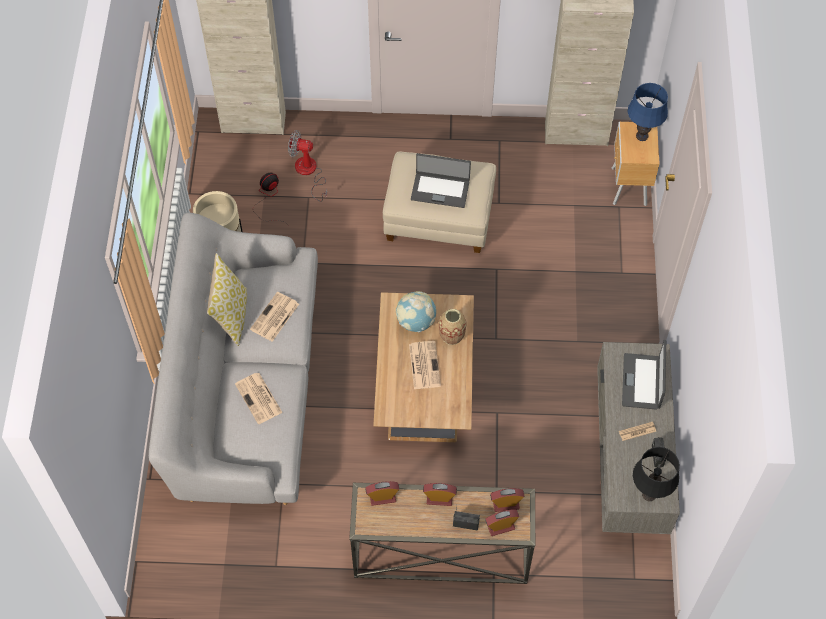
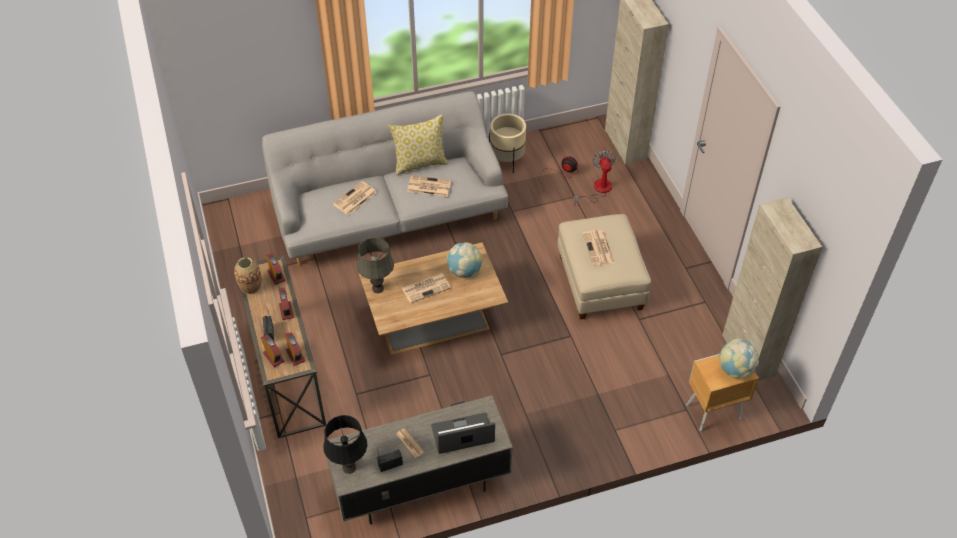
camera: 70 degrees right, 10 degrees down
(406, 412) = (378, 289): none -> grey table lamp
(440, 189) = (598, 248): laptop -> newspaper
(451, 336) = (461, 298): vase -> vase (251, 287)
(641, 136) = (735, 369): blue table lamp -> globe

